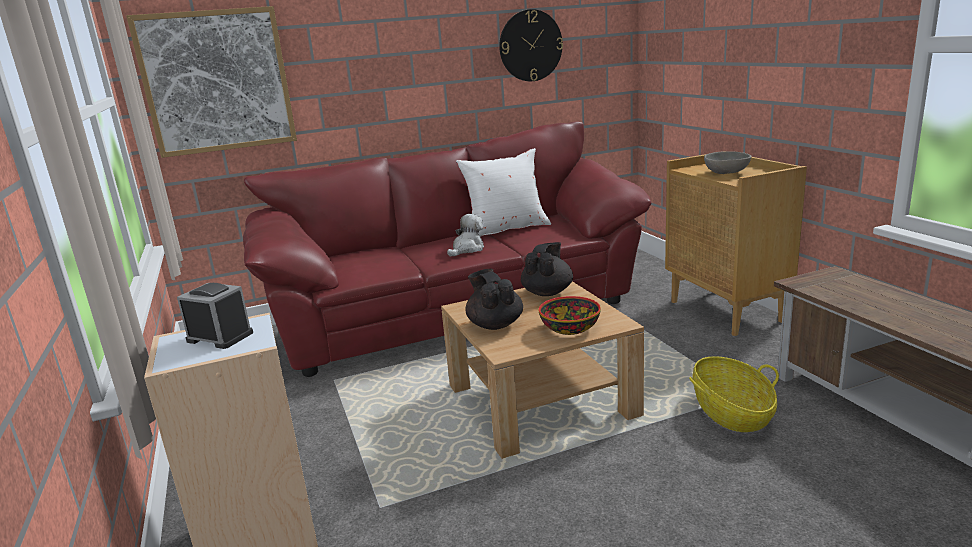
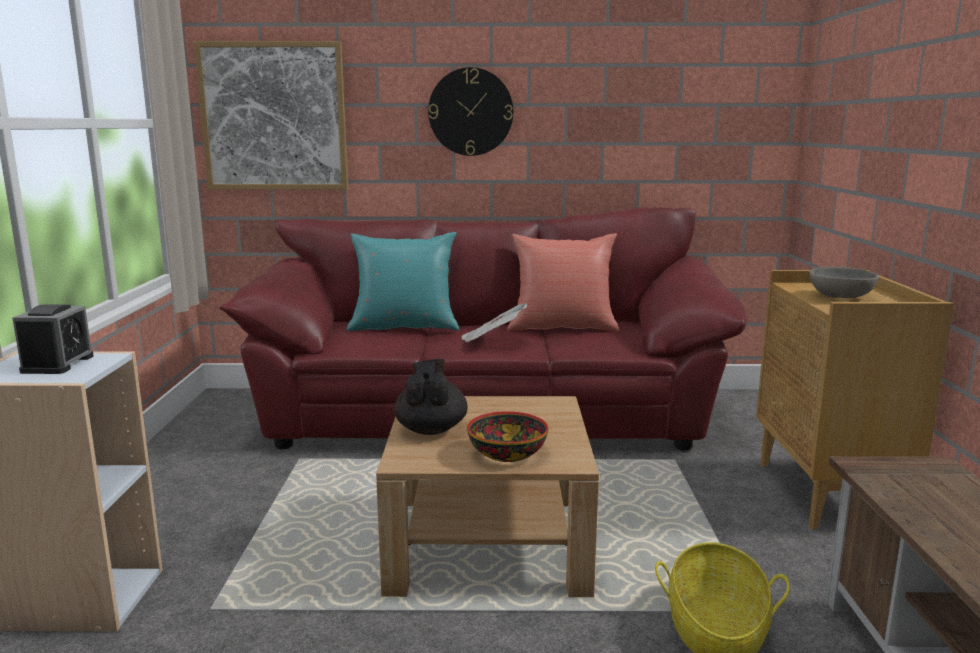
camera: 20 degrees right, 5 degrees down
(220, 337) = (58, 364): alarm clock -> alarm clock turned 45 degrees clockwise
(383, 252) = (404, 327): none -> turquoise pillow
(467, 249) = (492, 341): plush toy -> newspaper
(506, 229) = (562, 327): white pillow -> red pillow
(530, 46) = (645, 109): wall clock -> wall clock (470, 112)
(547, 292) = (532, 407): black teapot -> none

